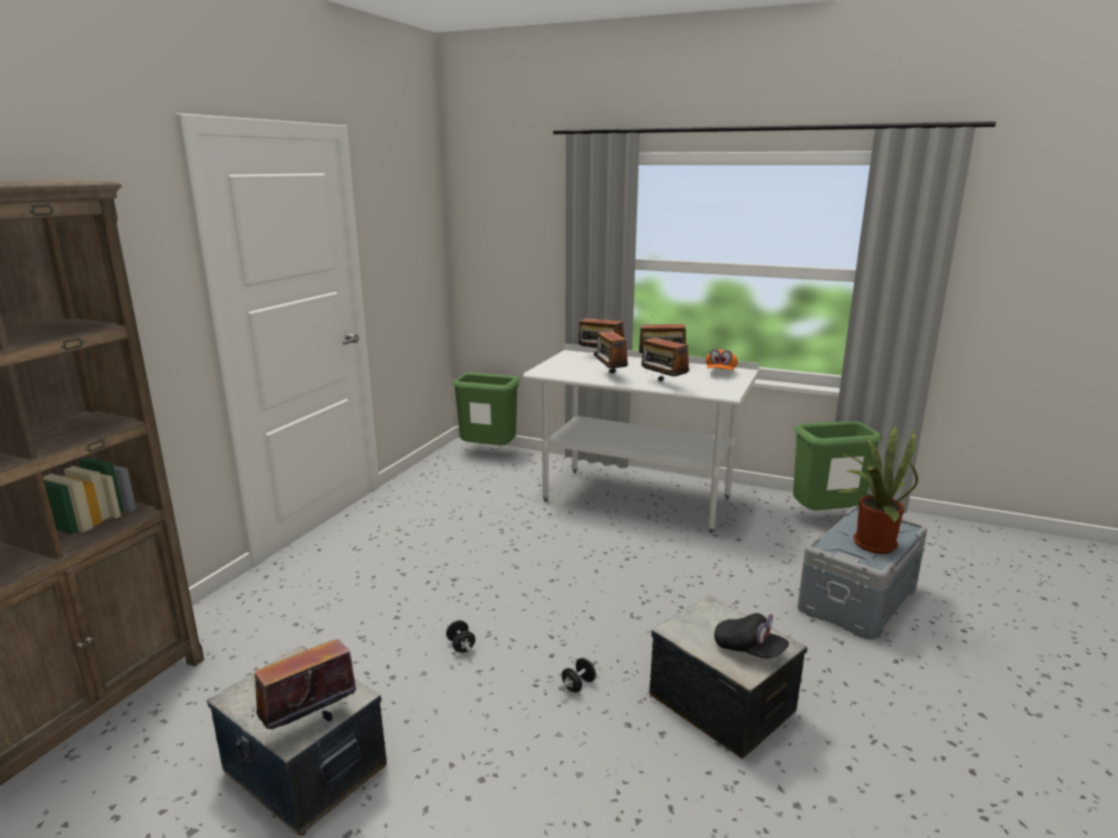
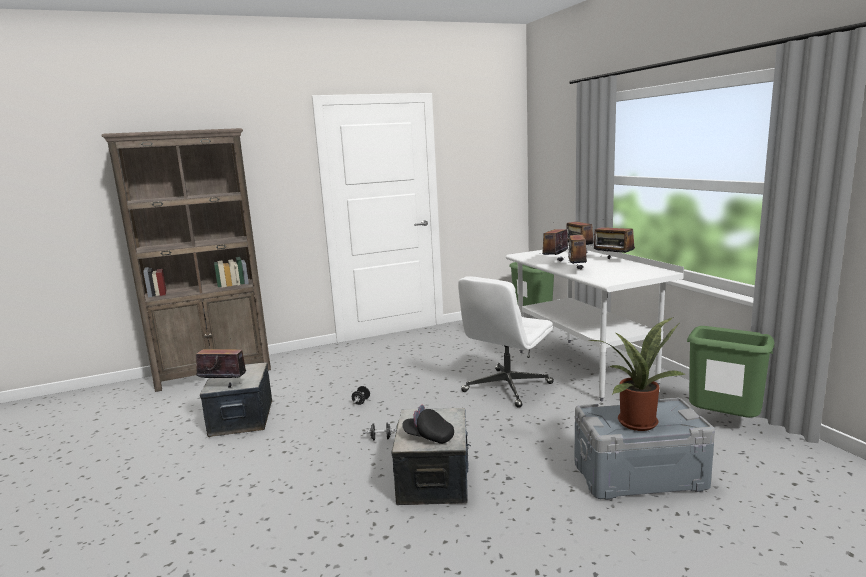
camera: 45 degrees right, 5 degrees down
(604, 552) = (507, 388): none -> white office chair
(720, 373) = (641, 271): orange cap -> none
(749, 650) = (428, 437): black cap -> black cap turned 120 degrees clockwise

